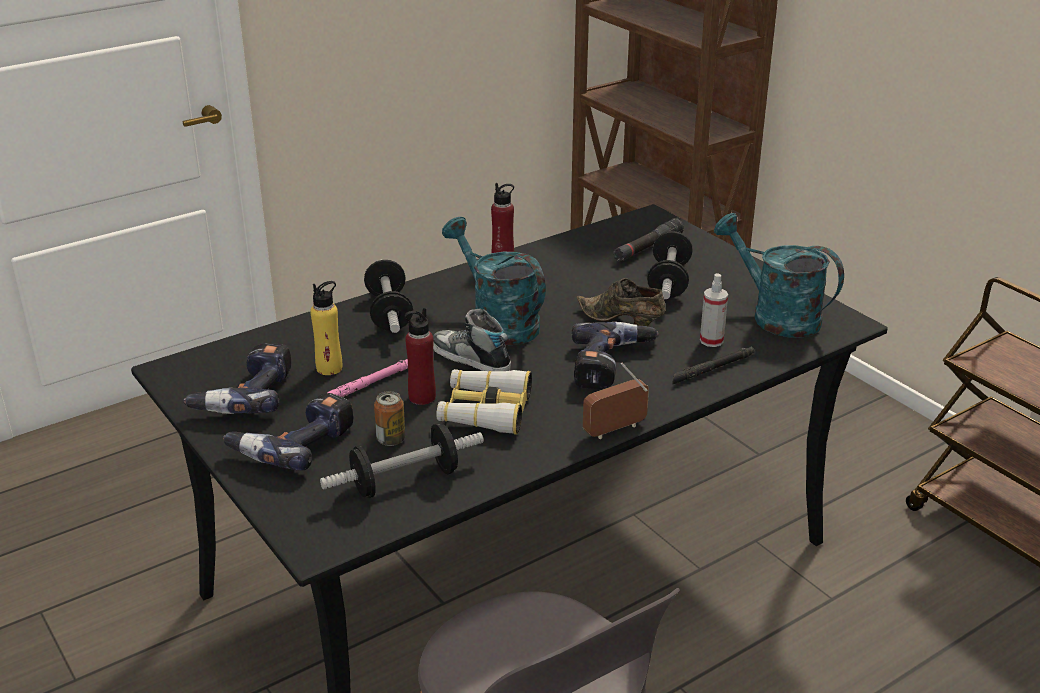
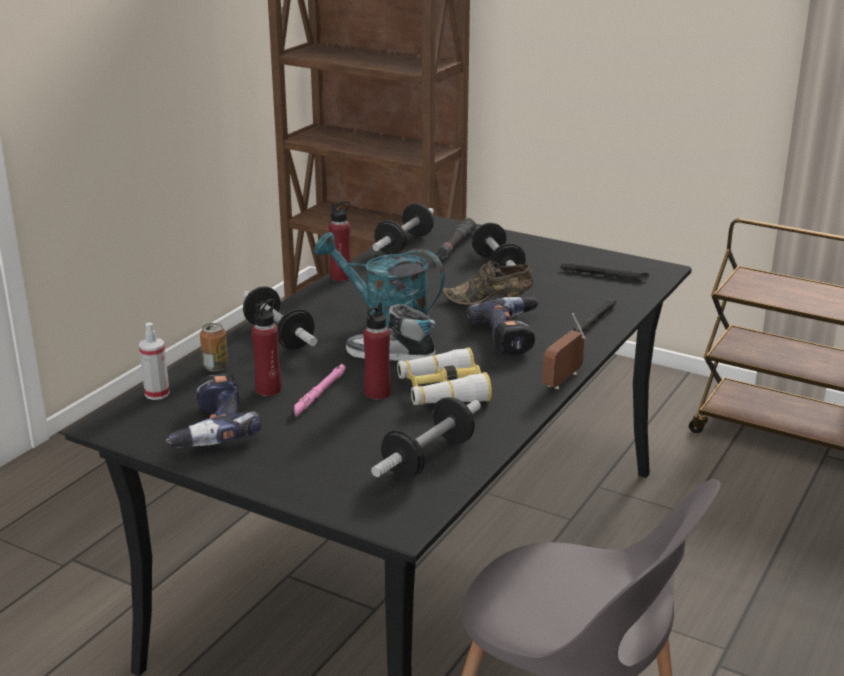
camera: 25 degrees left, 5 degrees down
(294, 444) = (298, 455): power drill -> none
(329, 368) = (268, 389): yellow bottle -> red bottle
(391, 439) = (383, 430): can -> can (215, 367)
(597, 236) = (404, 245): none -> dumbbell
(711, 341) = (573, 302): spray bottle -> spray bottle (157, 394)
(775, 316) = (603, 275): turquoise watering can -> black flashlight

